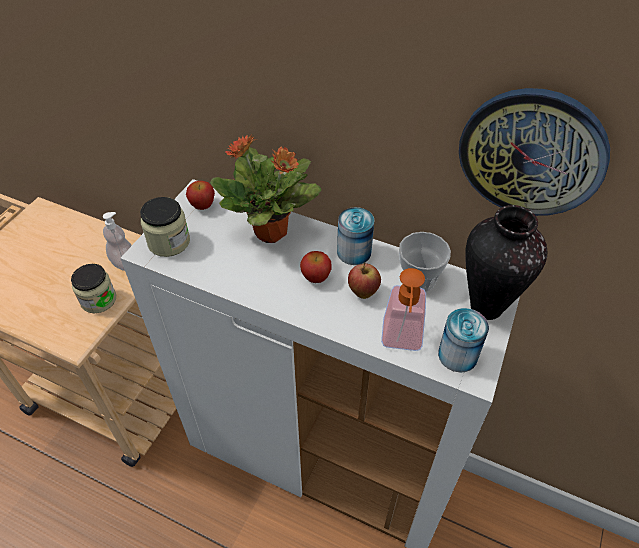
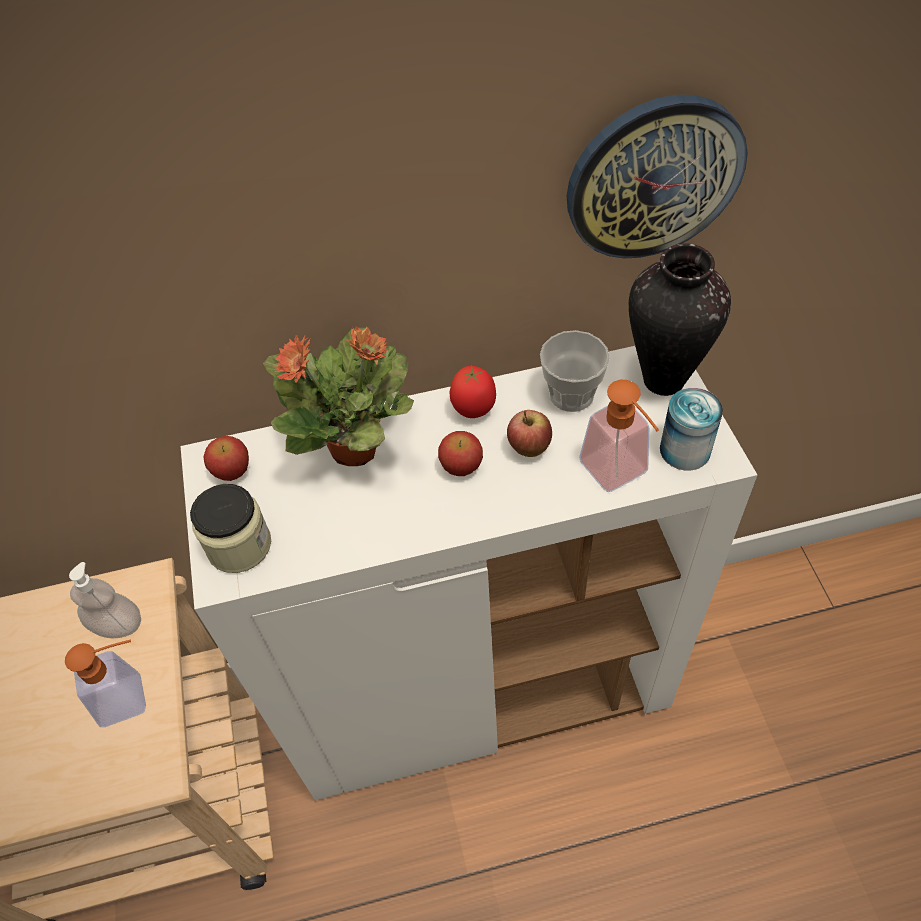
camera: 35 degrees left, 5 degrees up
(98, 300) = (131, 696): jar -> soap dispenser
(354, 252) = (474, 409): can -> tomato

